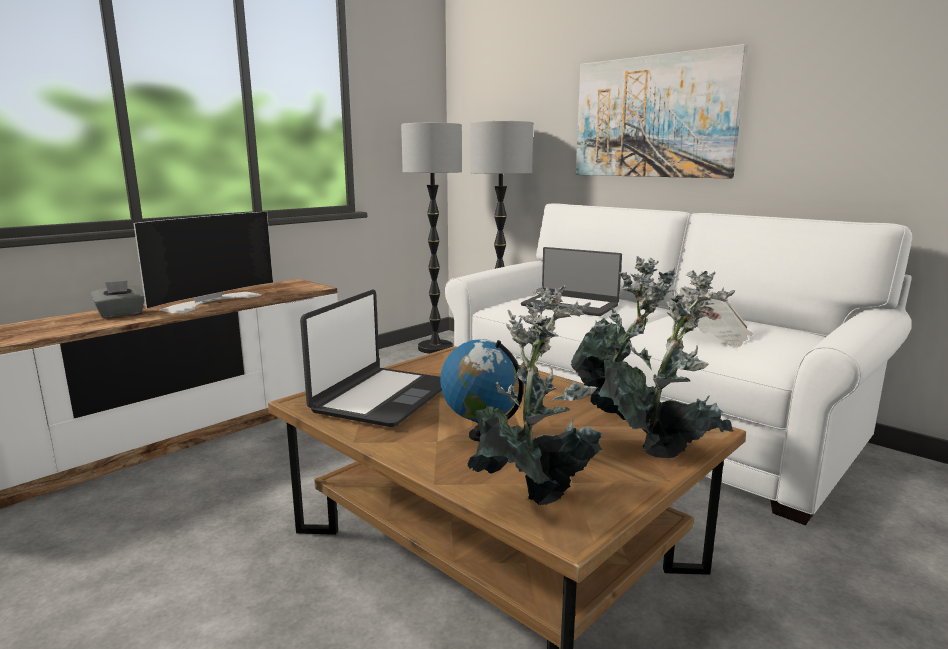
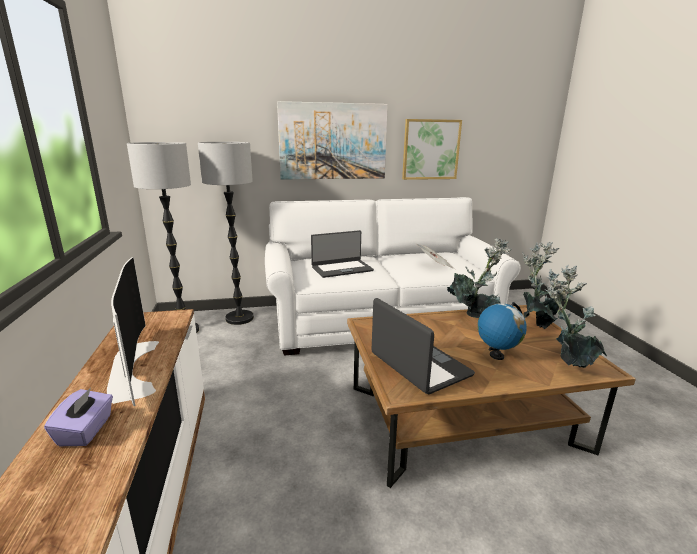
camera: 55 degrees left, 5 degrees up
(121, 314) = (86, 430): grey tissue box -> purple tissue box
(838, 123) = (430, 149): none -> picture

